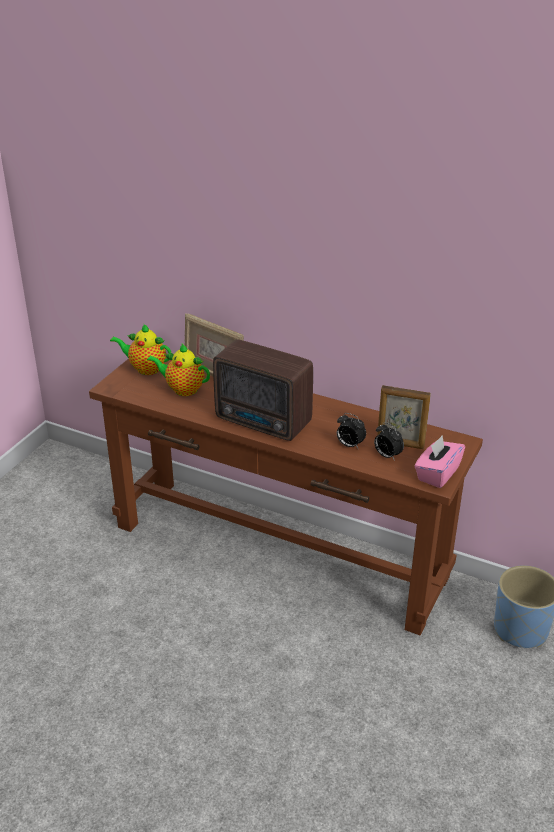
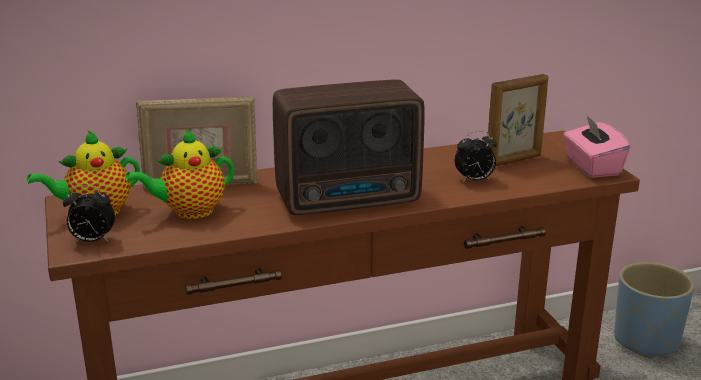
camera: 45 degrees left, 10 degrees down
(387, 456) = (523, 173): alarm clock -> alarm clock (92, 241)

